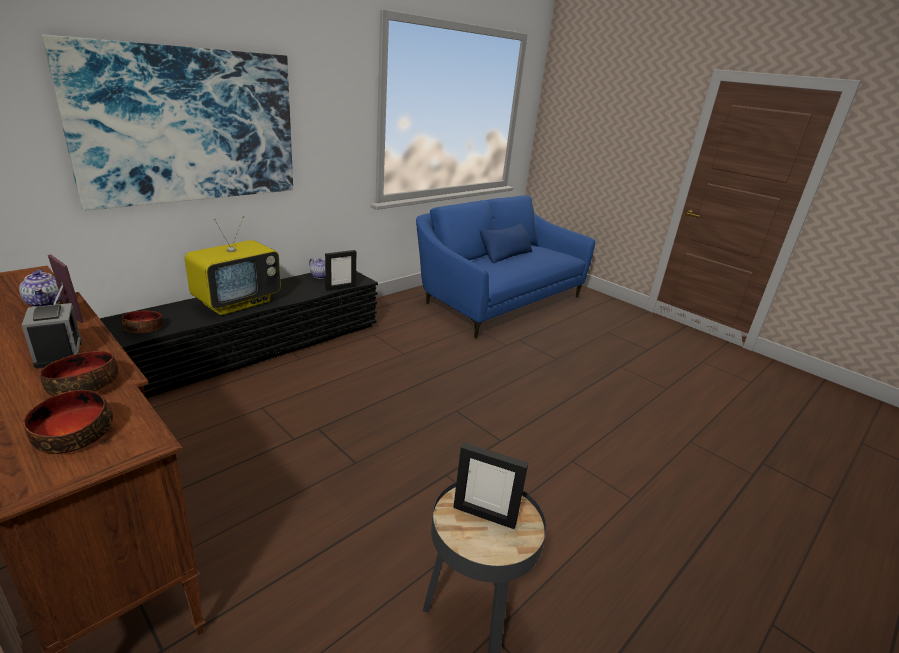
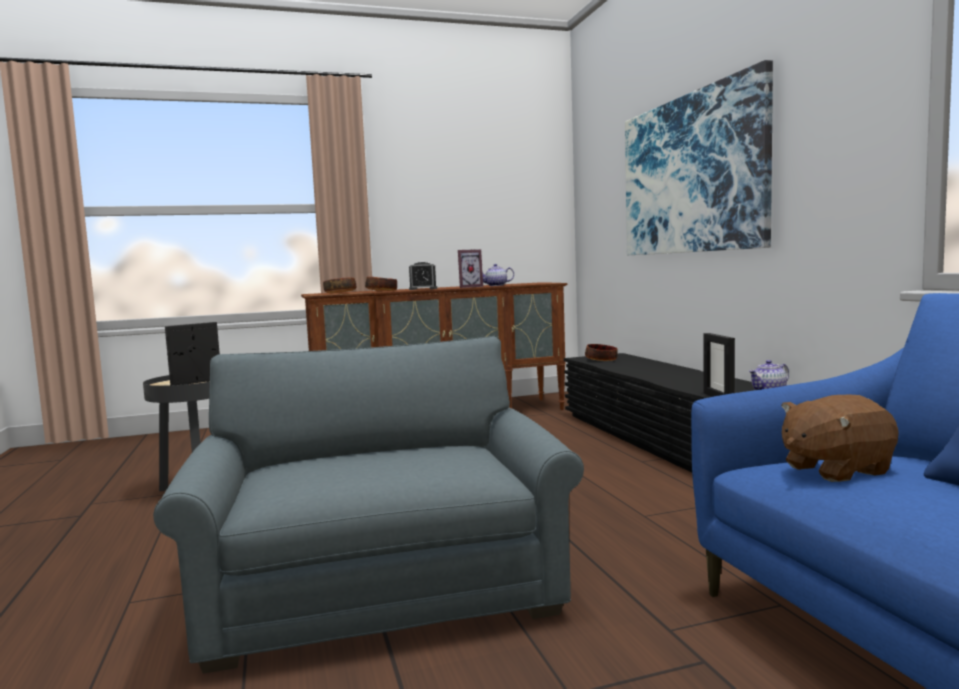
camera: 120 degrees right, 20 degrees down
(237, 302) = (661, 372): television -> none
(493, 272) = (834, 470): none -> brown plush toy
(536, 413) = (383, 587): none -> grey armchair

